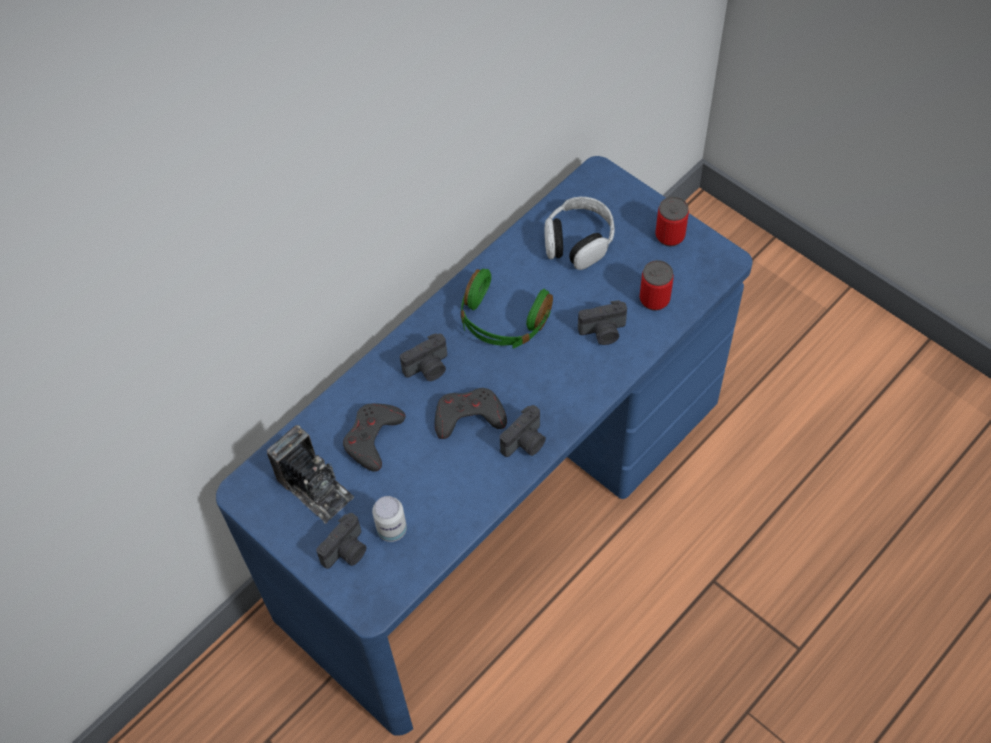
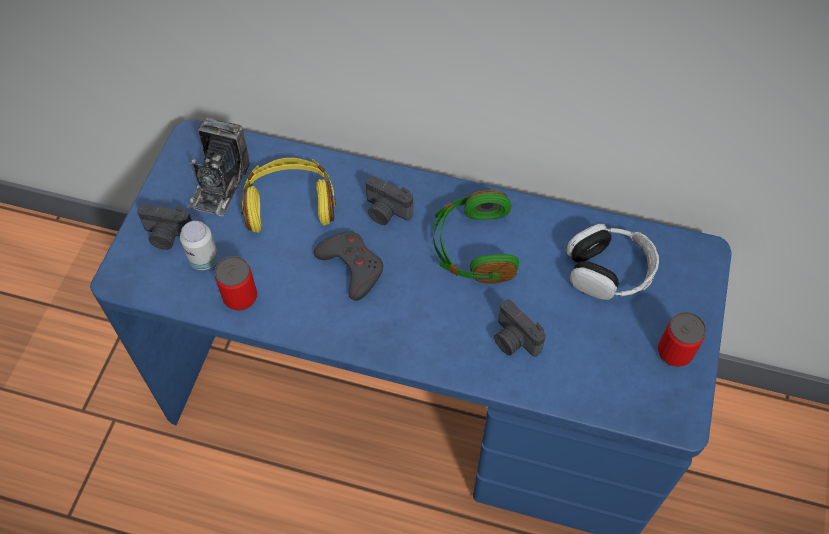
camera: 60 degrees right, 0 degrees up
(373, 438) = (290, 203): grey game controller -> yellow headphones
(525, 443) = (347, 326): camera -> none
(654, 299) = (584, 371): can -> can (240, 297)

